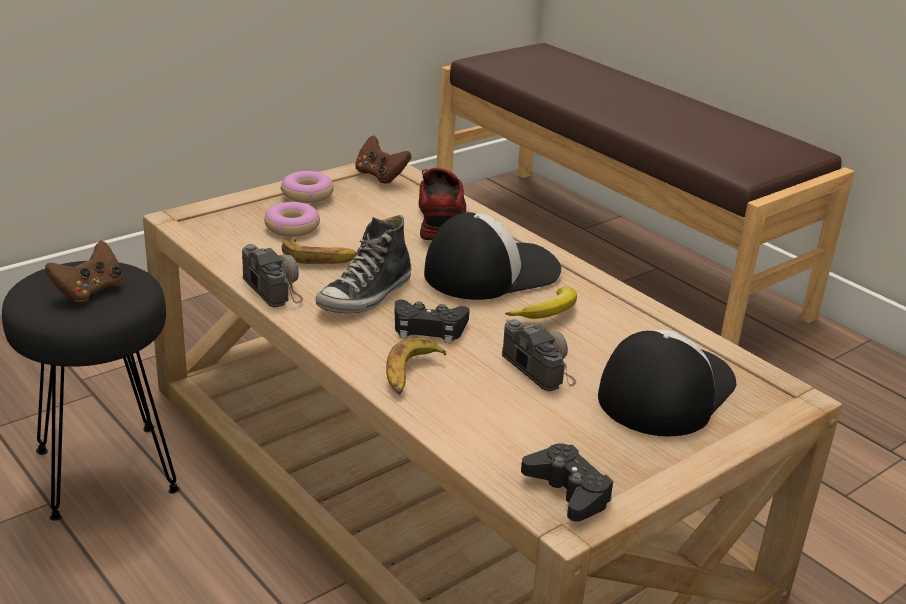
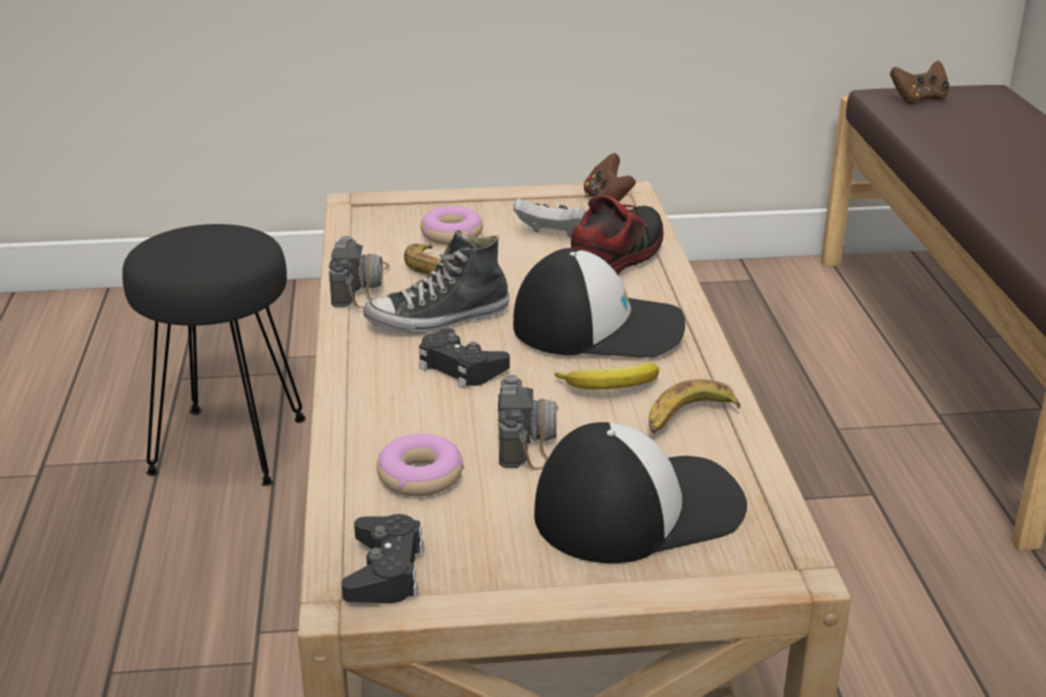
camera: 35 degrees right, 0 degrees up
(89, 291) = (205, 253): brown game controller -> brown game controller (919, 99)
(307, 194) = (505, 205): donut -> donut (420, 476)
(370, 211) = (552, 236): none -> white game controller
(410, 373) = (380, 405): banana -> banana (688, 417)

